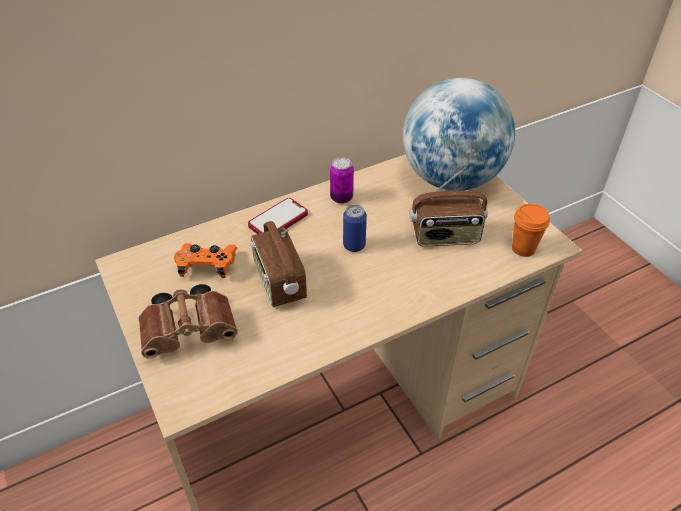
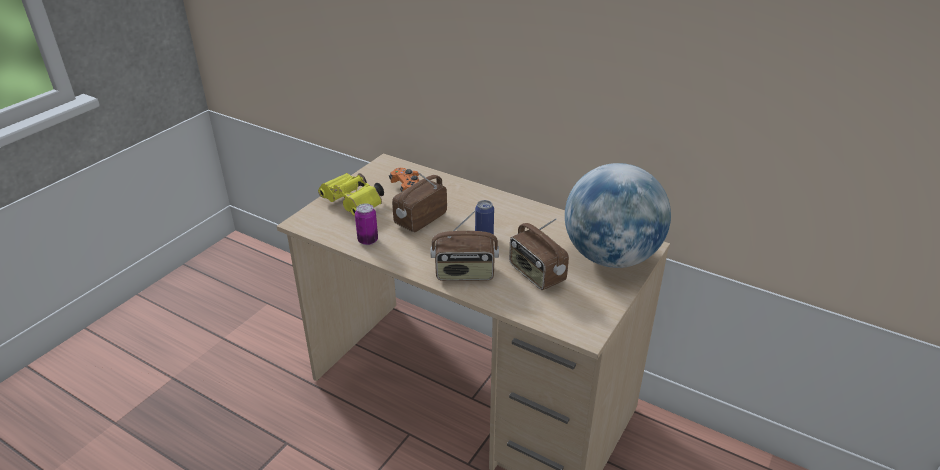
camera: 60 degrees right, 10 degrees down
(192, 331) = (354, 205): brown binoculars -> yellow binoculars
(278, 220) = (478, 198): phone -> none
(341, 198) = (529, 215): can -> can (368, 240)
(410, 287) = (464, 274): none -> radio
(523, 248) = (563, 318): orange cup -> none

